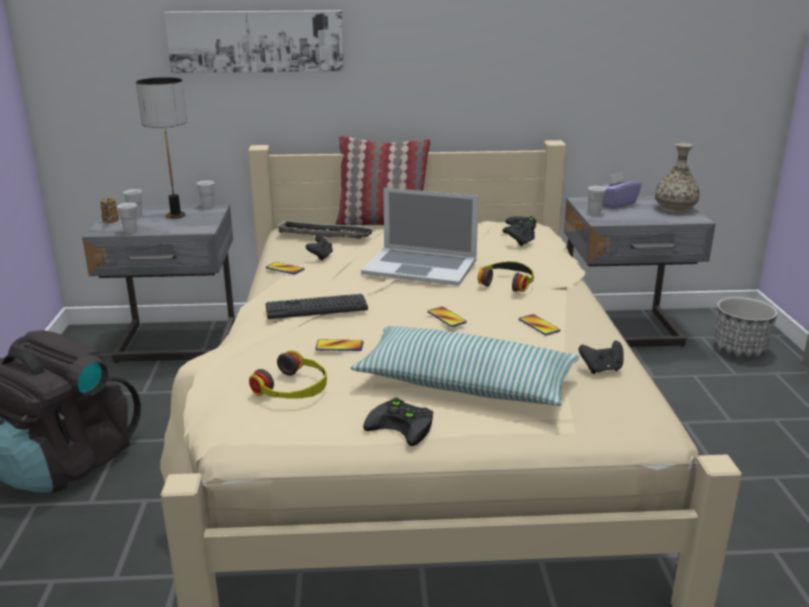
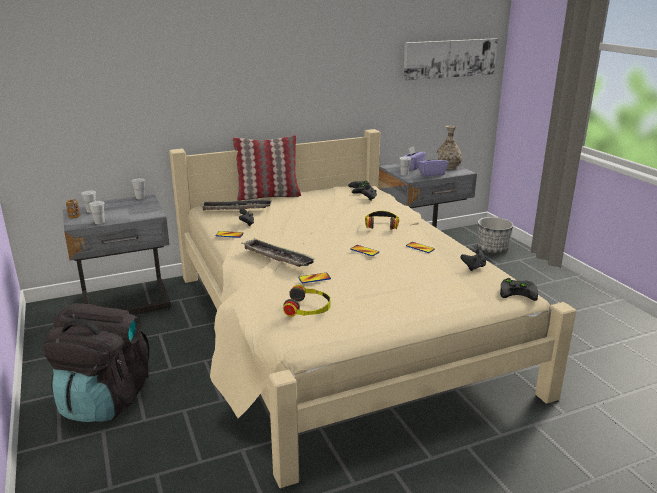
camera: 20 degrees left, 0 degrees up
(176, 216) = (123, 207): table lamp -> none
(256, 41) = (170, 74): picture -> picture (449, 58)
(316, 308) = (277, 257): keyboard -> tray
(404, 425) = (392, 317): black game controller -> black game controller (519, 292)
(420, 266) = (320, 221): laptop -> none
(465, 384) = (406, 288): pillow -> none
(639, 216) = (431, 173): none -> purple tissue box

